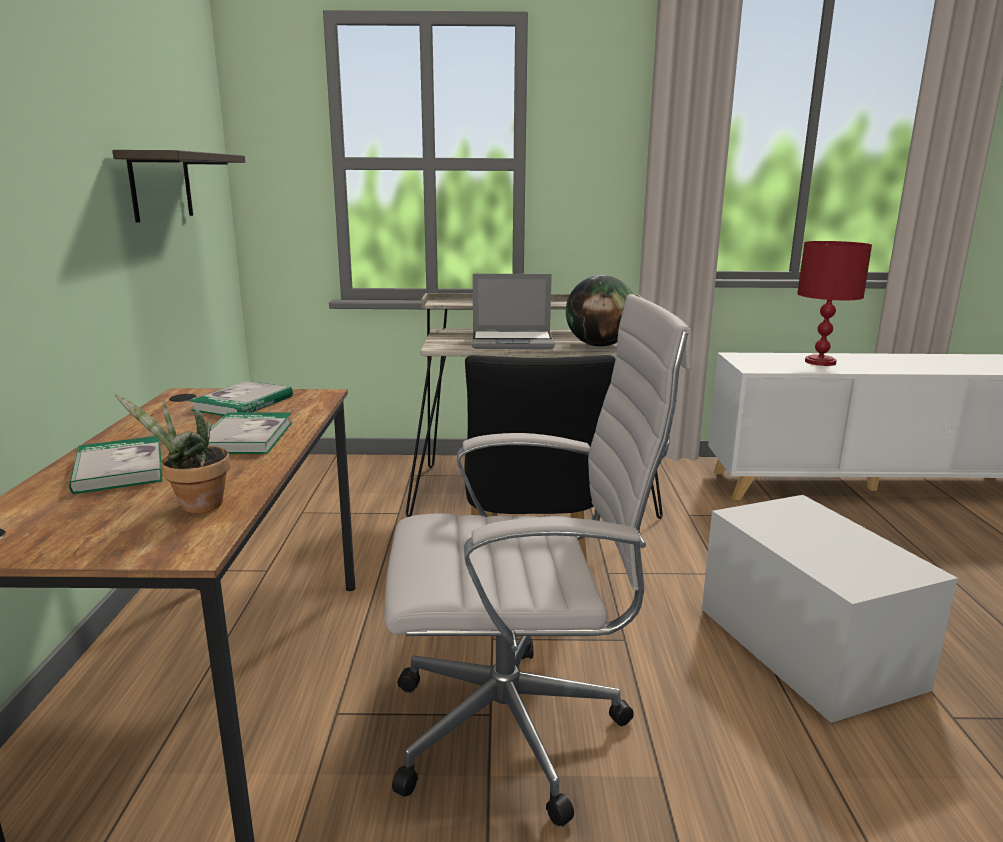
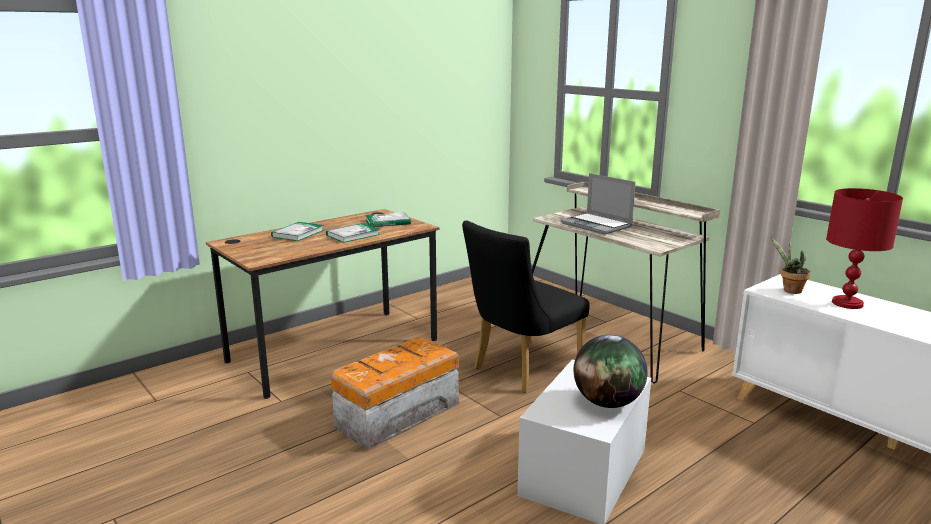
camera: 50 degrees right, 0 degrees up
(161, 186) = (432, 103): shelf -> none
(195, 506) = (285, 251): potted plant -> potted plant (789, 290)
(518, 729) = (395, 415): white office chair -> storage box
(599, 345) = (642, 240): globe -> globe (607, 403)

